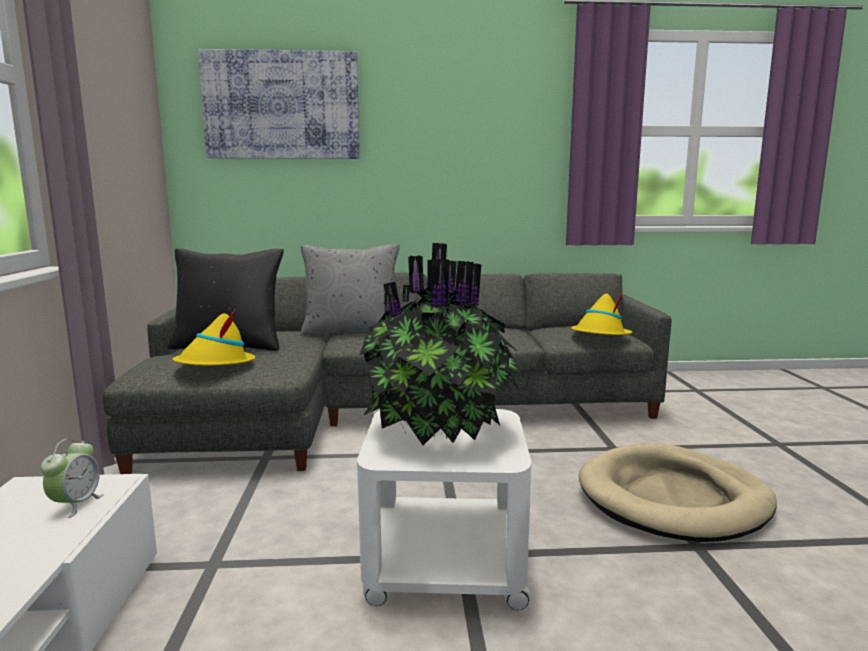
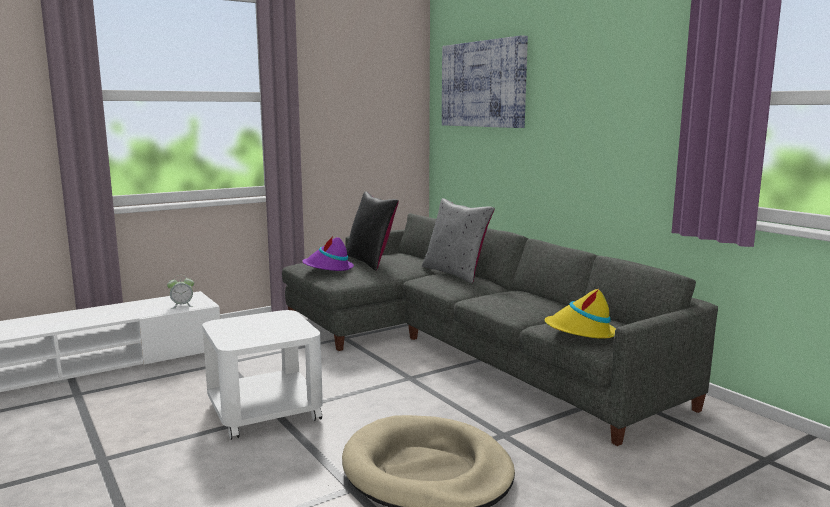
camera: 60 degrees right, 0 degrees up
(215, 365) = (328, 268): yellow hat -> purple hat
(440, 431) = (265, 326): potted plant -> none

